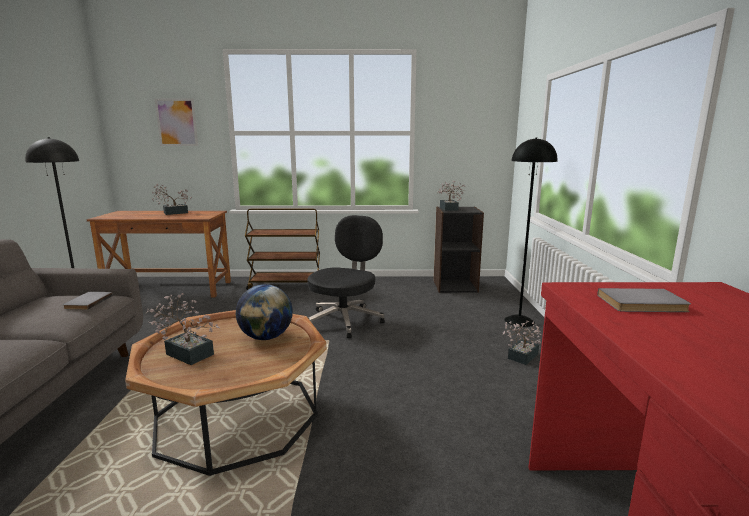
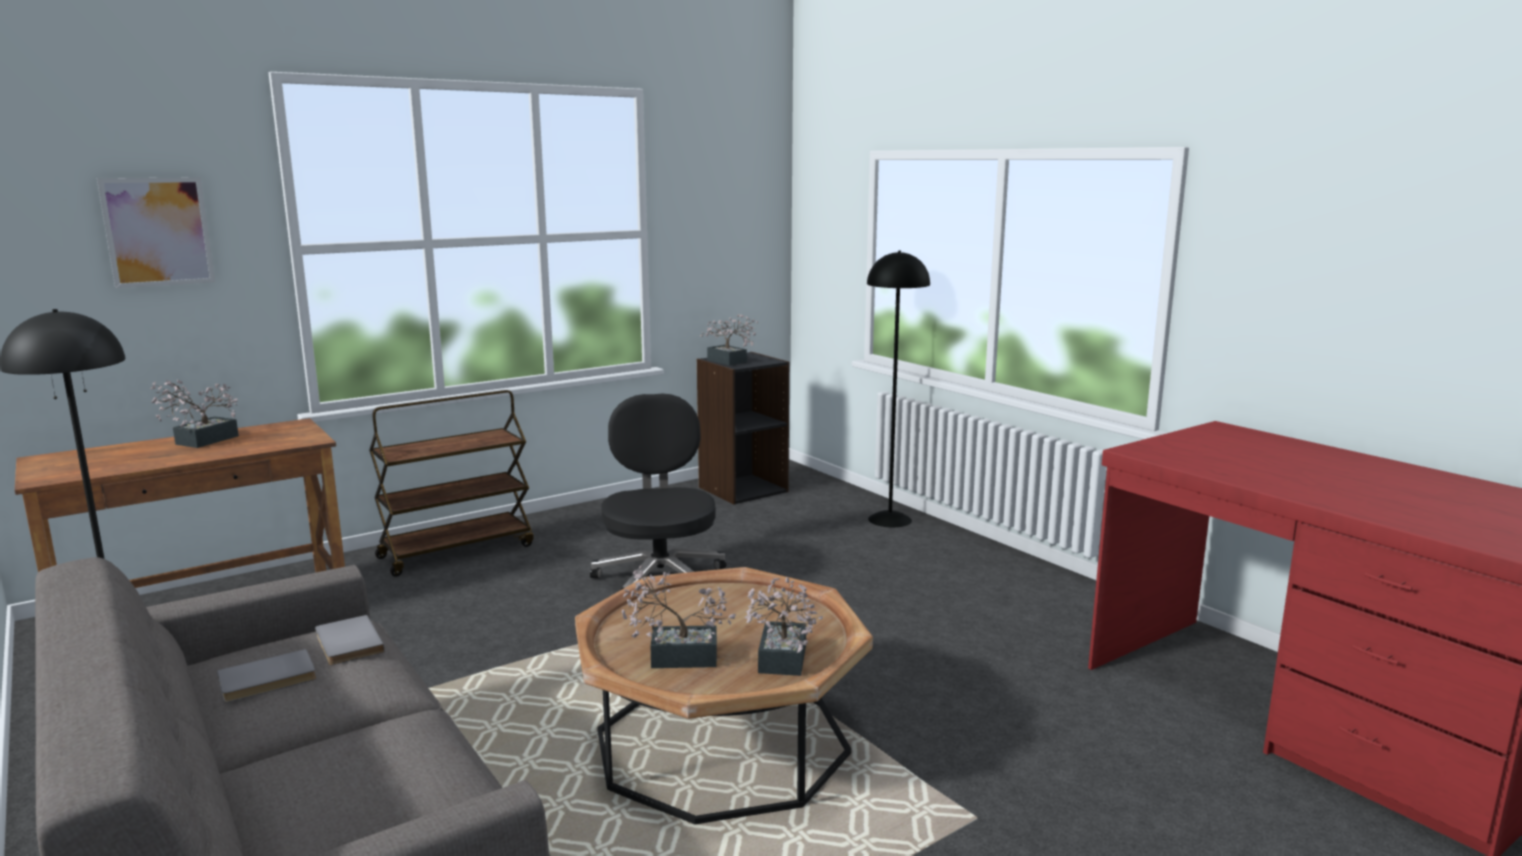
camera: 35 degrees left, 0 degrees up
(266, 337) = (738, 608): globe -> none
(520, 357) = (948, 564): potted plant -> potted plant (780, 663)
(643, 304) = (1207, 453): grey book -> grey book (268, 680)

